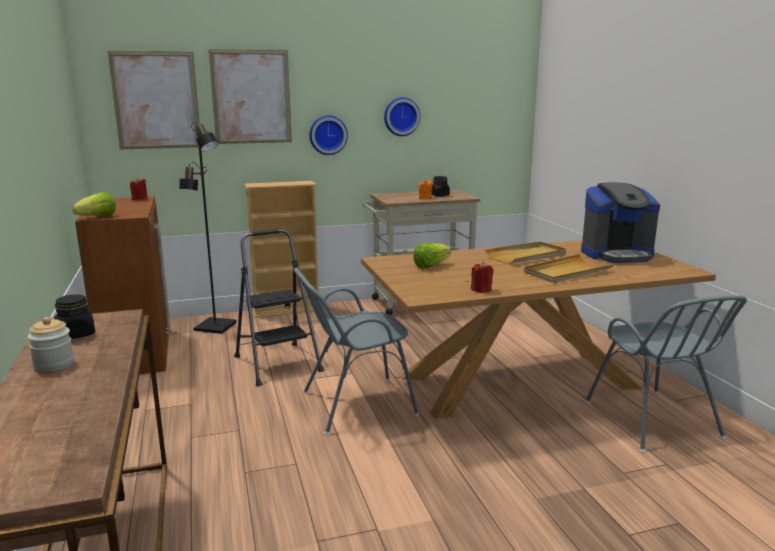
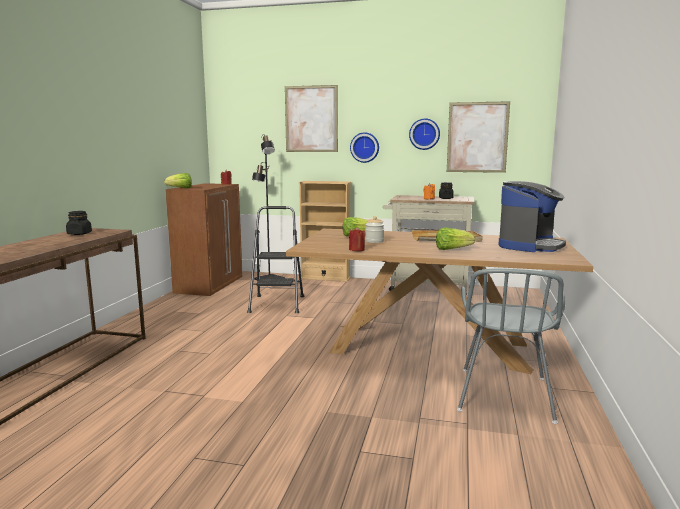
camera: 30 degrees right, 5 degrees down
(54, 364) = (44, 241): jar -> jar (374, 241)
(156, 100) = (251, 121): picture -> picture (477, 137)
(354, 404) = (289, 334): grey chair -> none
(567, 272) = (452, 249): beige tray -> lettuce
(617, 254) = (530, 246): coffee machine -> coffee machine turned 75 degrees counterclockwise

